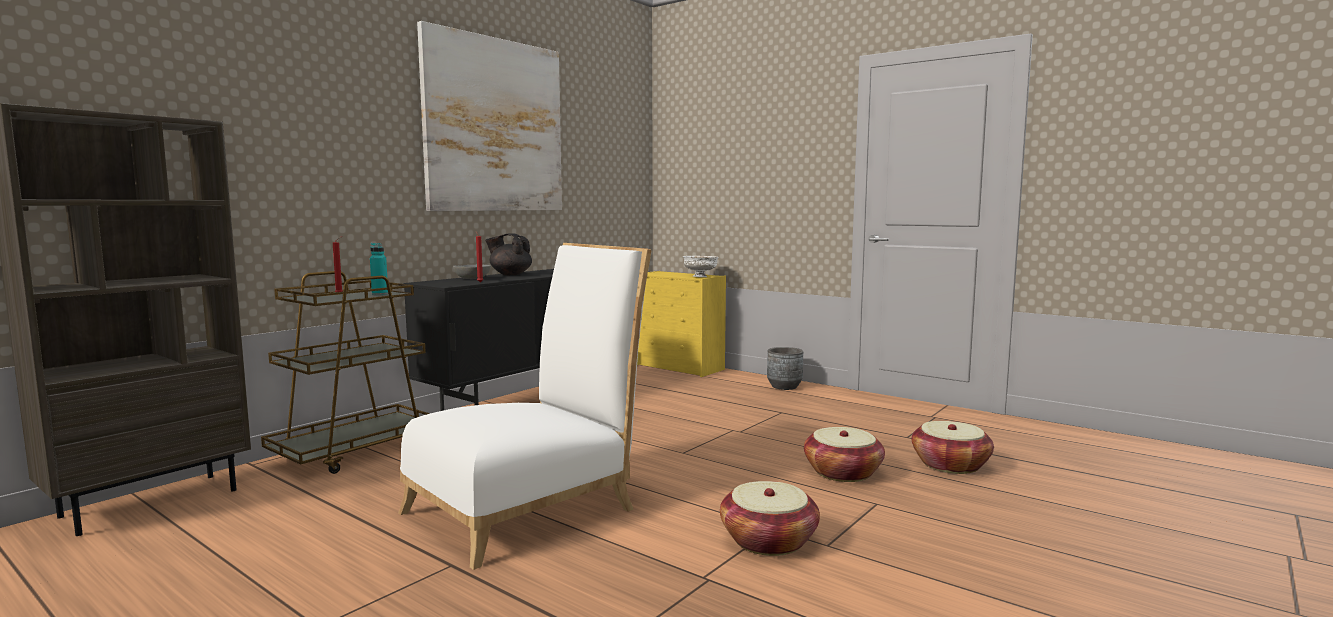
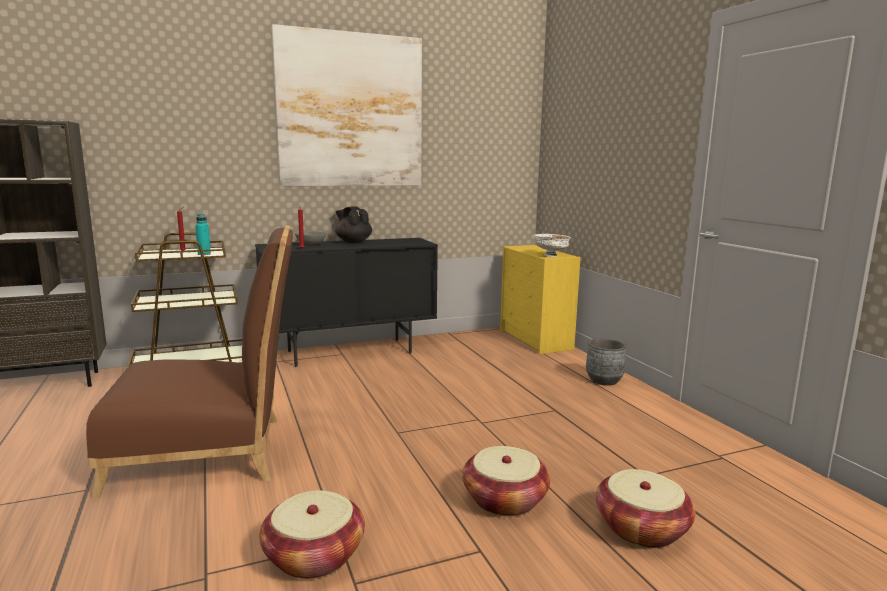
camera: 30 degrees right, 5 degrees up
(531, 507) = (210, 453): white chair -> brown chair

